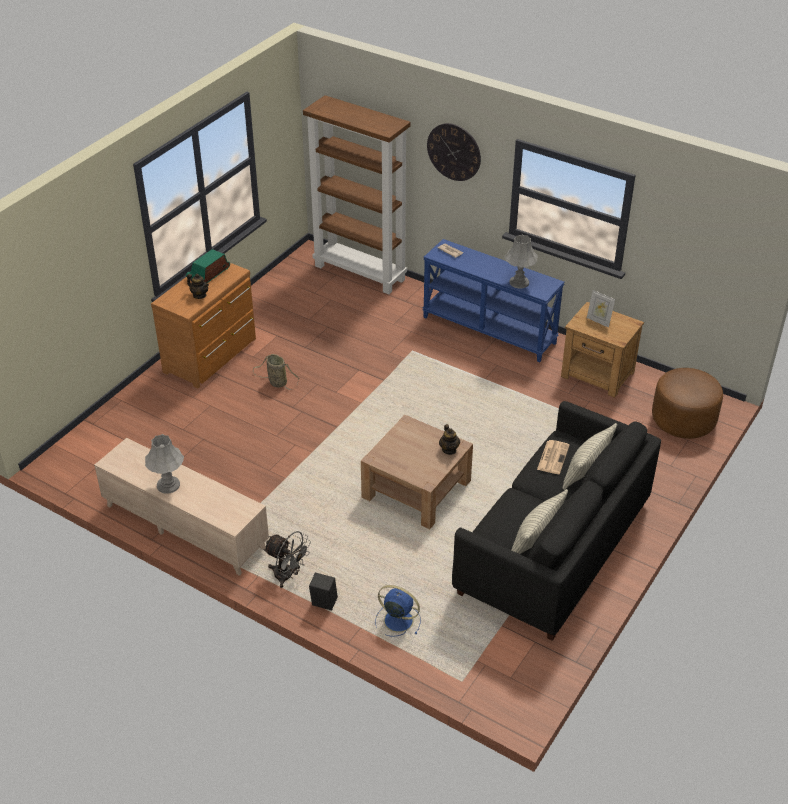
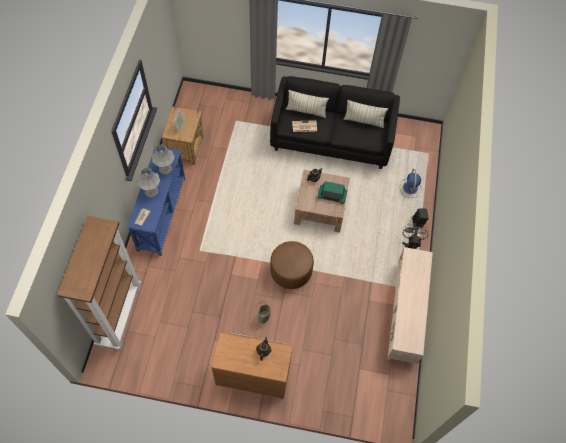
camera: 115 degrees left, 20 degrees up
(168, 485) = (416, 303): grey table lamp -> grey table lamp (151, 191)
(209, 274) = (235, 358): radio -> radio (332, 195)
(454, 152) = (101, 189): wall clock -> none
(683, 420) = (210, 102): brown ottoman -> brown ottoman (291, 271)

